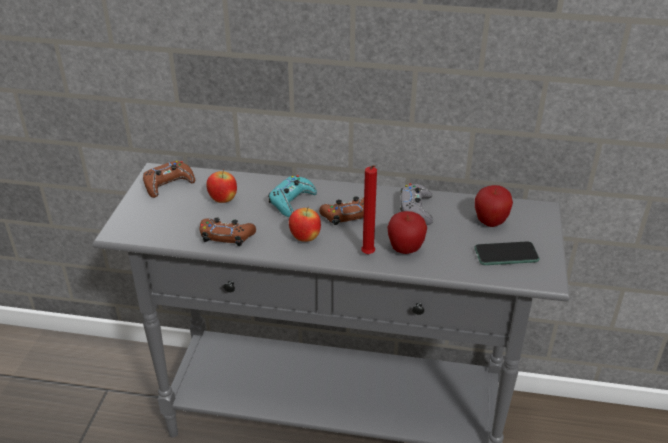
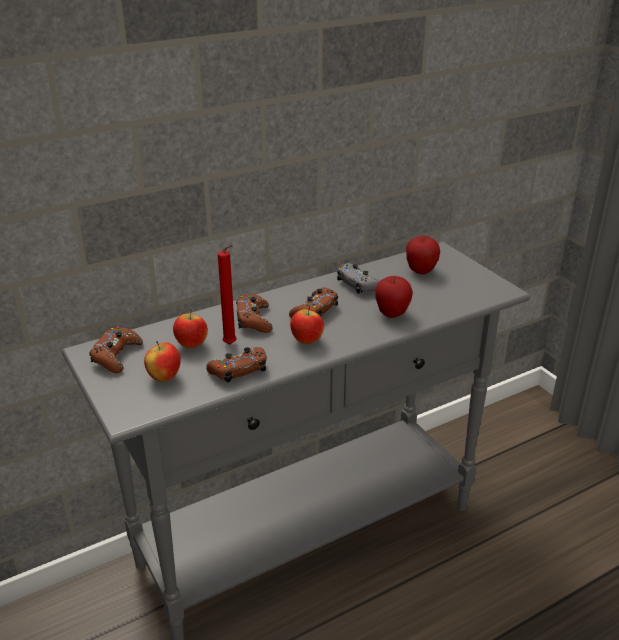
camera: 40 degrees left, 5 degrees down
(174, 216) = (164, 377): none -> apple
(291, 201) = (254, 320): turquoise game controller -> brown game controller
(368, 255) = (372, 330): red candle -> red candle (231, 345)
(506, 254) = (460, 287): phone -> none

